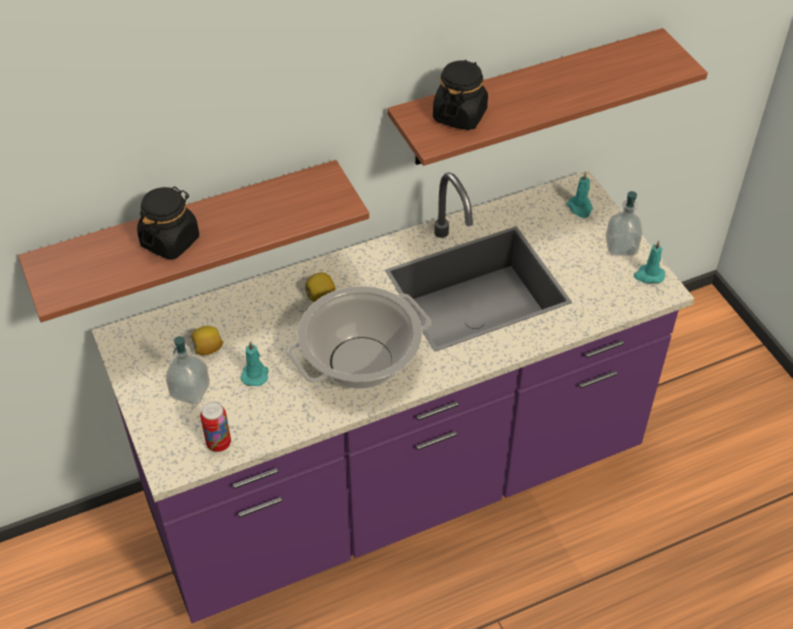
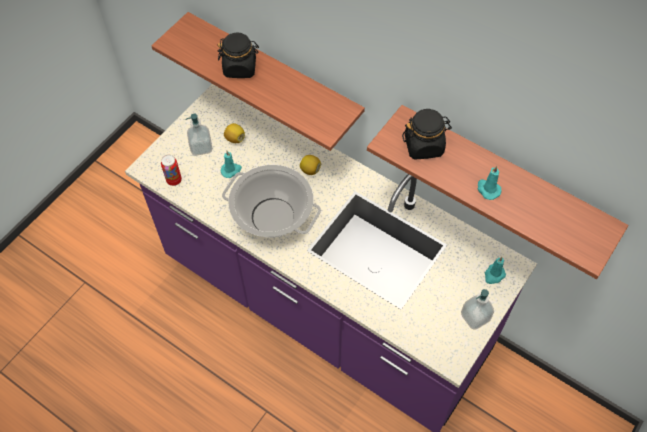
camera: 60 degrees right, 10 degrees up
(648, 275) = (460, 346): turquoise candle -> turquoise candle (488, 189)

